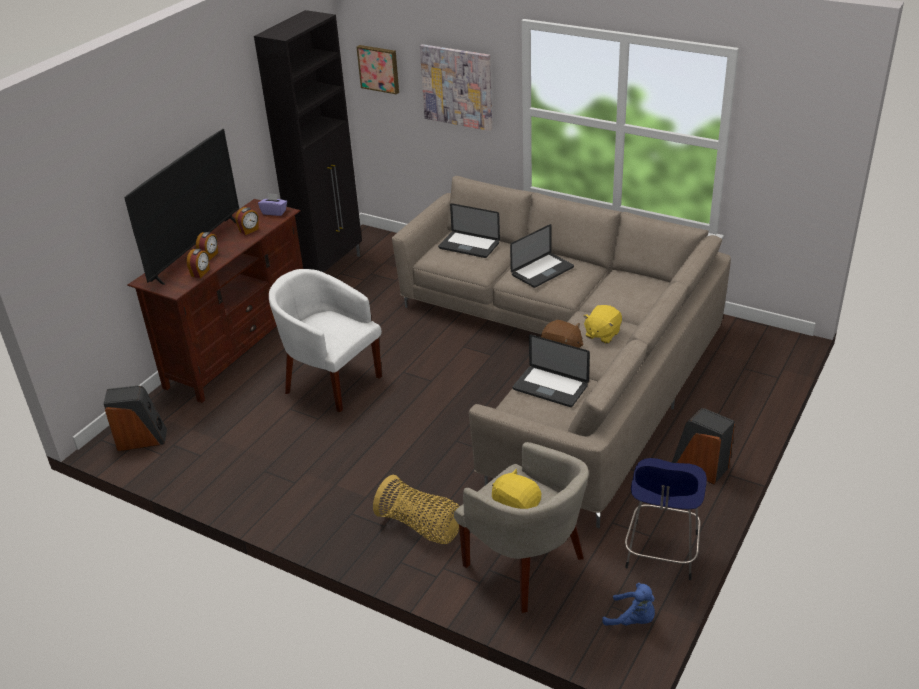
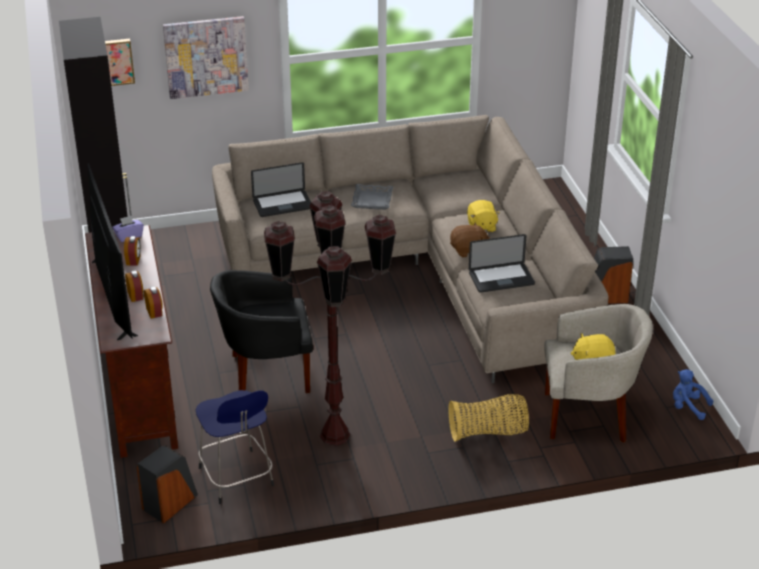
camera: 45 degrees left, 0 degrees up
(307, 456) = (334, 436): none -> brown floor lamp
(331, 381) = (266, 375): white armchair -> black armchair
(542, 271) = (372, 200): laptop -> grey tray
(633, 619) = (687, 407): blue plush toy -> blue plush toy turned 135 degrees counterclockwise
(661, 553) = (652, 360): blue stool -> blue stool (237, 478)

